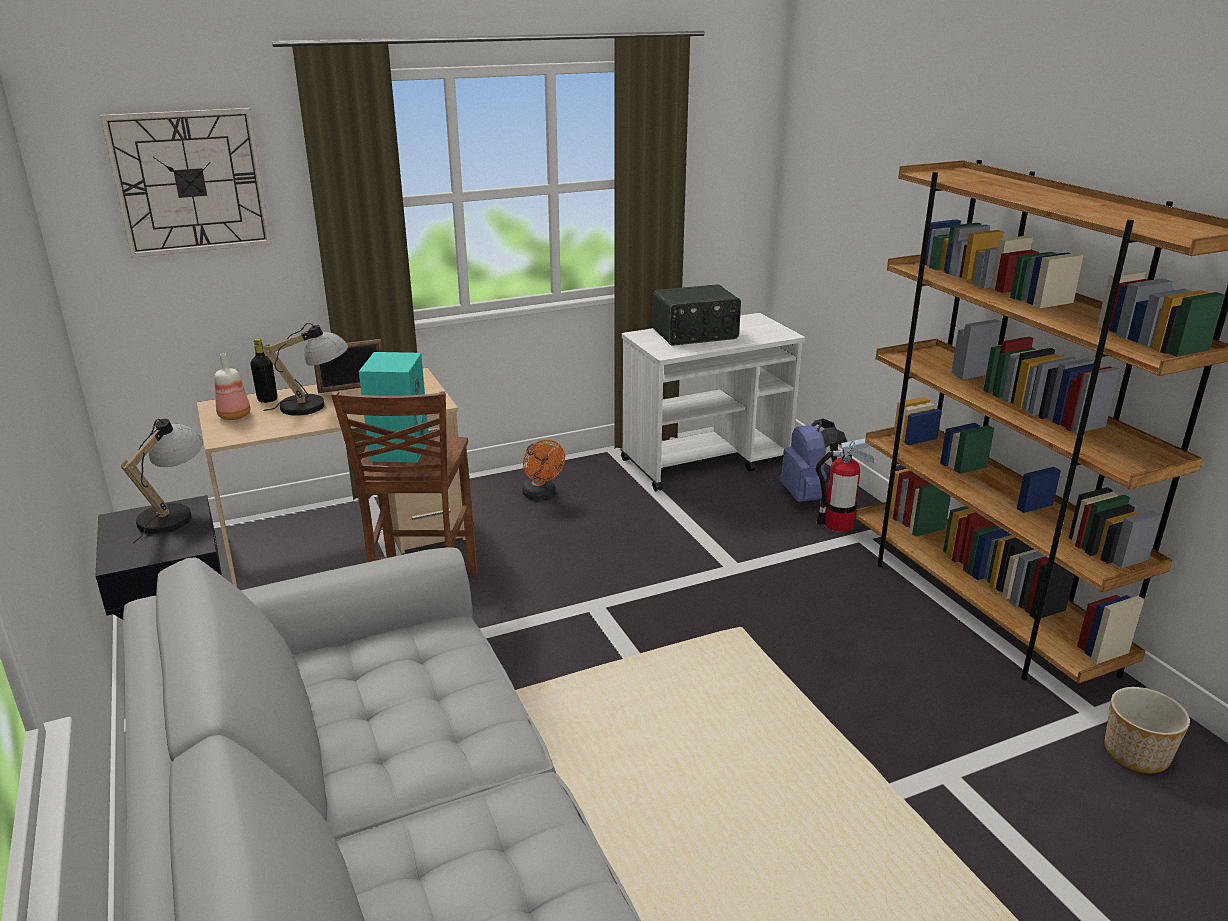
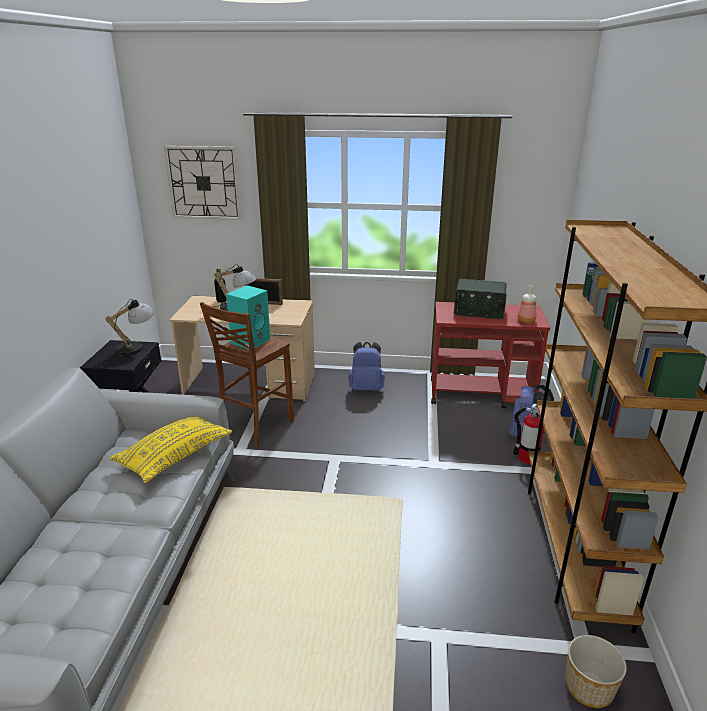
camera: 30 degrees right, 0 degrees up
(235, 415) = (199, 306): bottle -> bottle (526, 320)
(438, 663) = (175, 456): none -> yellow pillow
(541, 495) = (366, 388): orange fan -> blue backpack
(707, 461) = (481, 394): white cart -> red cart

